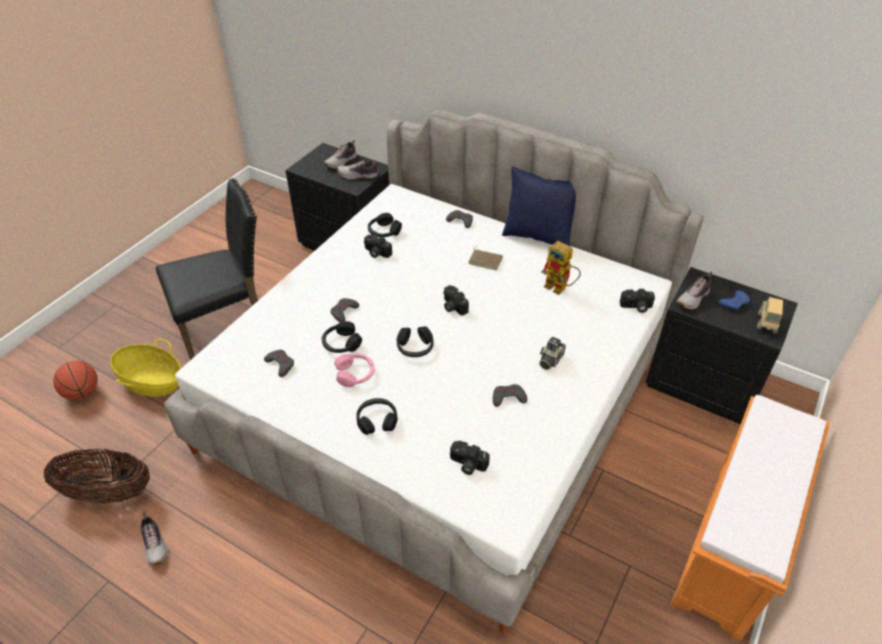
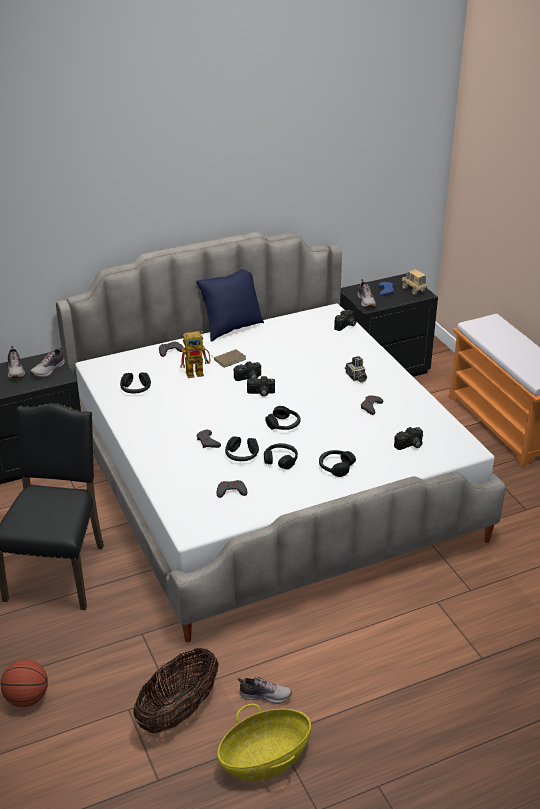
camera: 55 degrees left, 10 degrees down
(152, 381) = (69, 643): basket -> basket (264, 759)
(355, 374) = (281, 460): pink headphones -> black headphones
(376, 253) = (157, 402): camera -> camera (248, 378)
(560, 288) = (295, 344): toy robot -> toy robot (198, 372)

